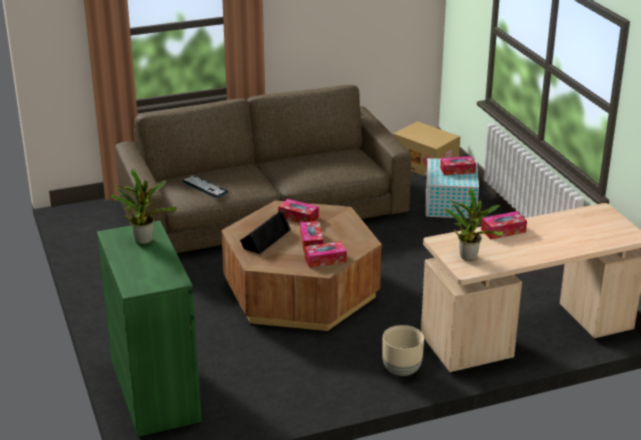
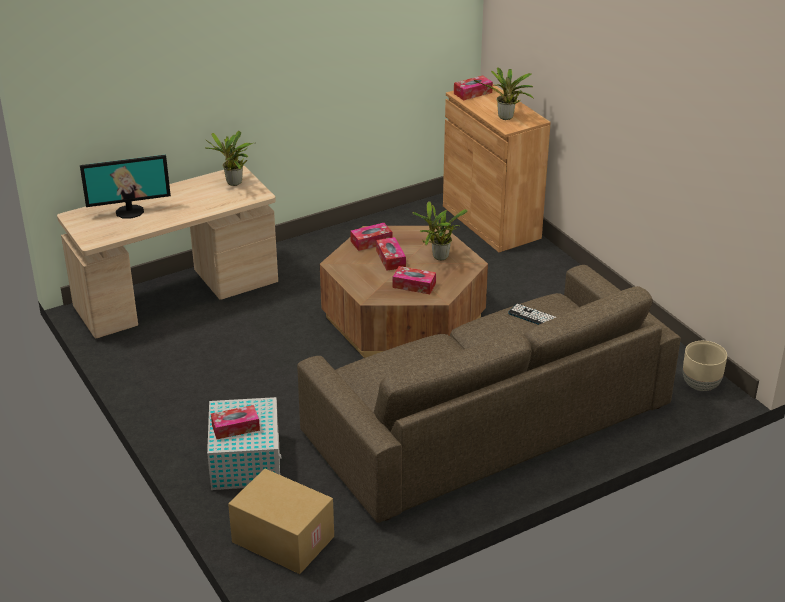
camera: 170 degrees right, 5 degrees up
(155, 391) = (491, 222): green cabinet -> brown cabinet
(265, 238) = (438, 258): black speaker -> potted plant
(402, 370) = (292, 255): beige planter -> beige planter (700, 385)
(503, 231) = (198, 210): tissue box -> tissue box (472, 93)
(575, 235) = (130, 211): none -> monitor

